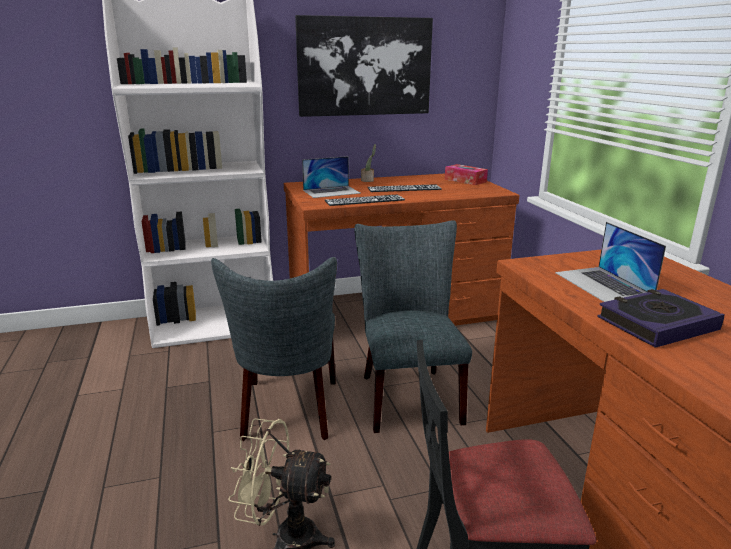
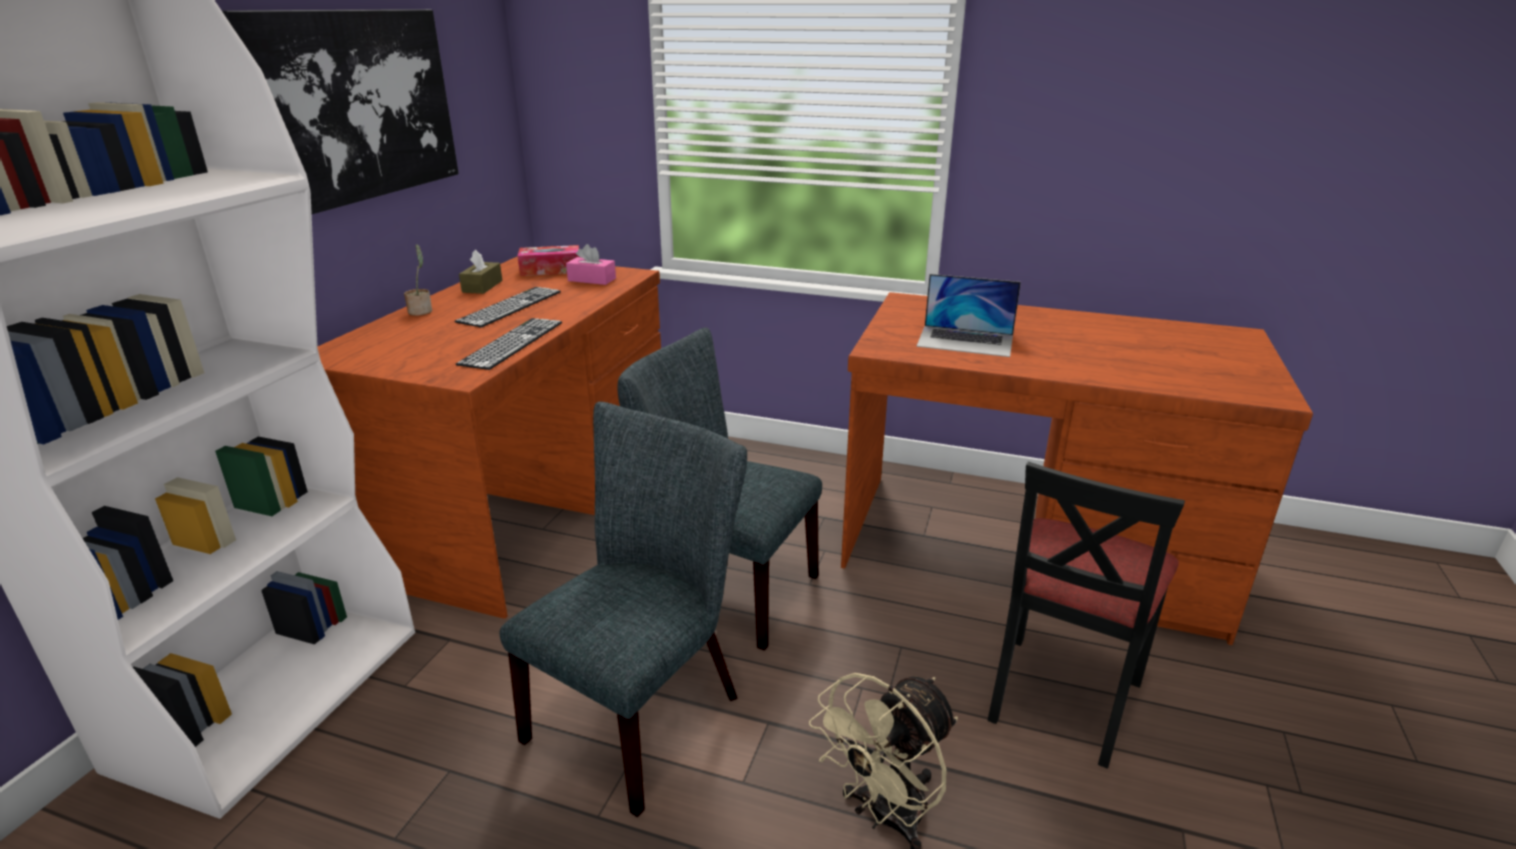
camera: 55 degrees left, 5 degrees up
(288, 413) = (643, 710): grey chair -> grey chair turned 90 degrees counterclockwise
(331, 192) = (421, 348): laptop -> none
(416, 179) = (482, 286): none -> brown tissue box
(471, 189) = (592, 279): none -> pink tissue box
(656, 324) = (1066, 358): book -> none

